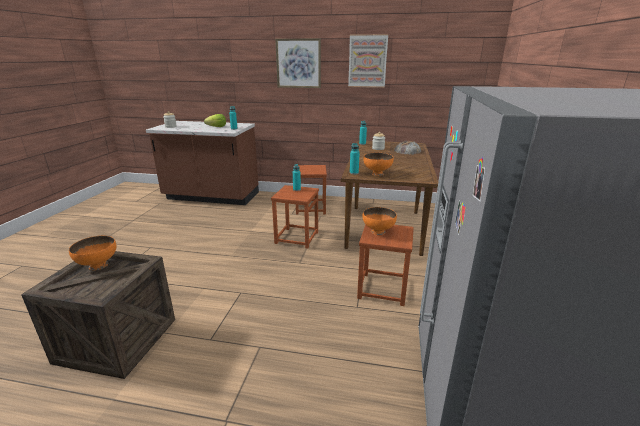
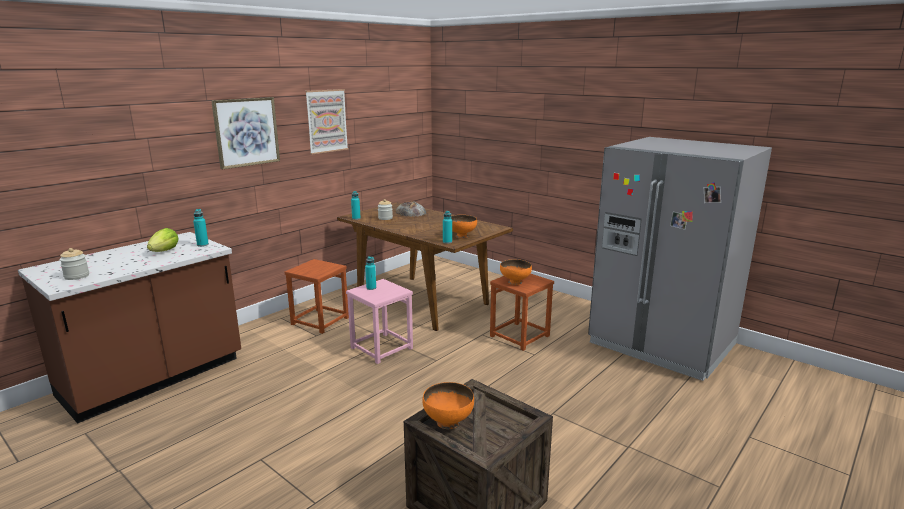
camera: 60 degrees left, 5 degrees down
(296, 238) = (381, 348): brown stool -> pink stool

